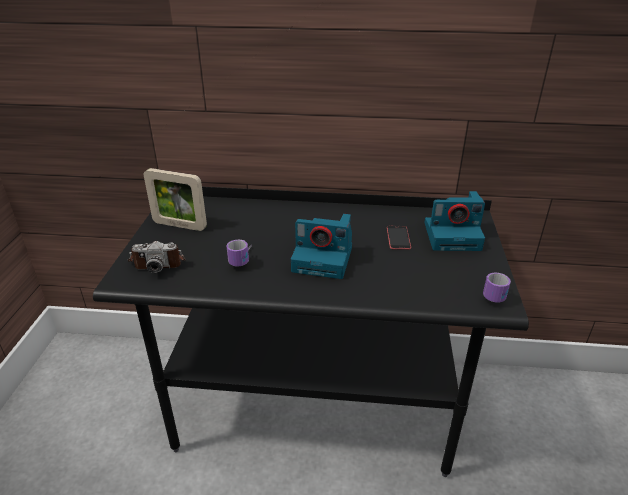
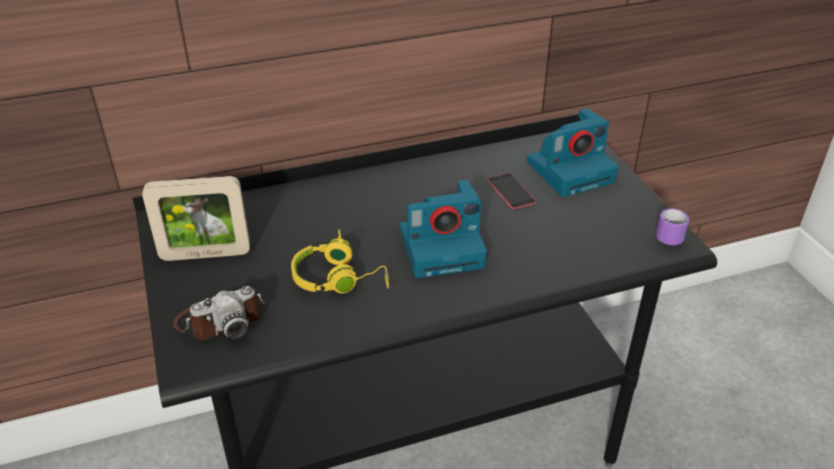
camera: 25 degrees left, 5 degrees up
(243, 259) = (339, 278): mug -> yellow headphones

